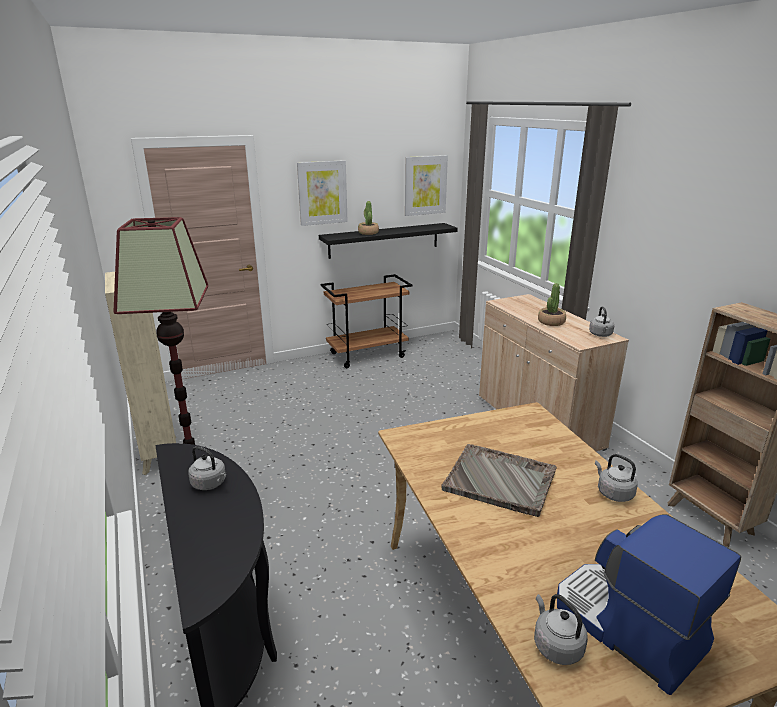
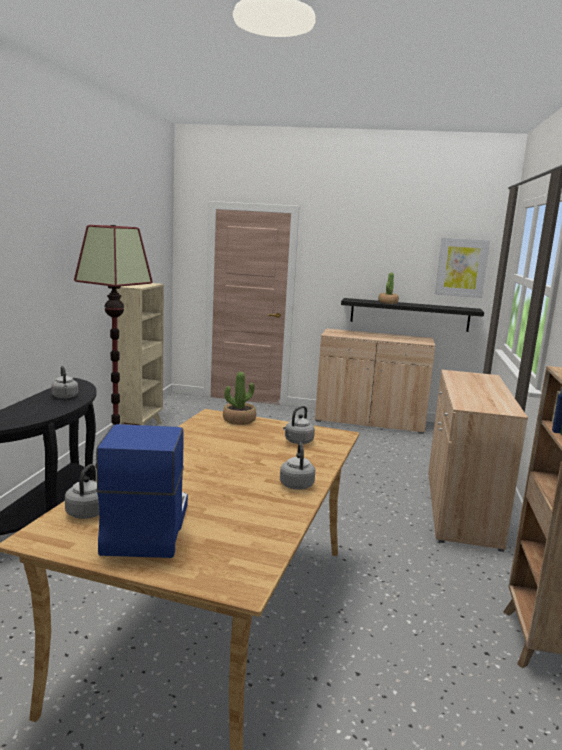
camera: 35 degrees right, 10 degrees down
(322, 193) = (352, 260): picture -> none
(368, 355) = (369, 421): brown cart -> beige cabinet
(501, 481) = (227, 451): grey tray -> none
(551, 322) = (472, 391): potted plant -> potted plant (239, 420)
(600, 335) = (503, 408): grey kettle -> grey kettle (297, 442)

